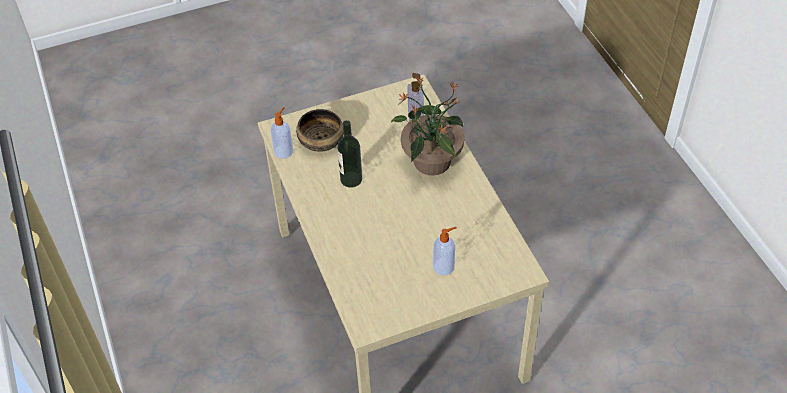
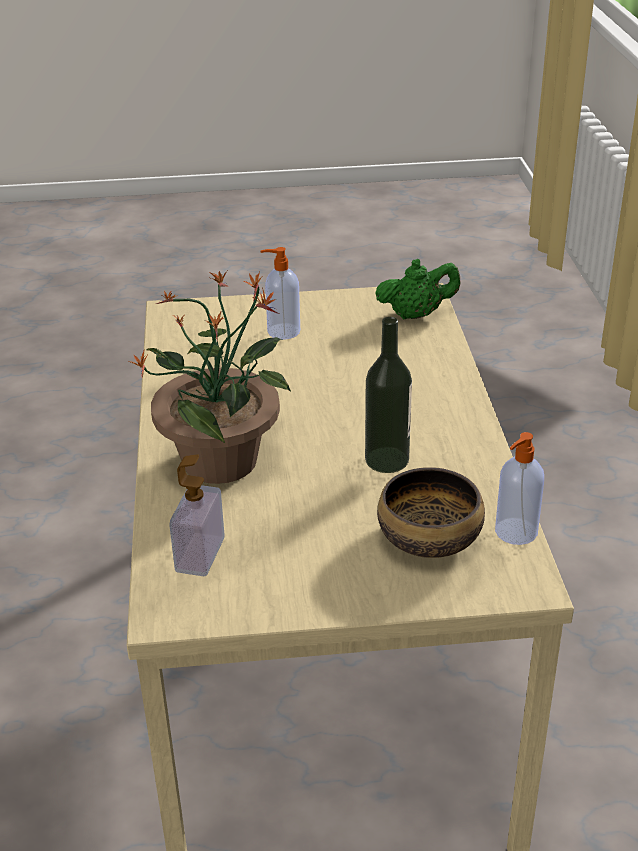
camera: 165 degrees left, 15 degrees down
(364, 303) = (416, 314): none -> green teapot

